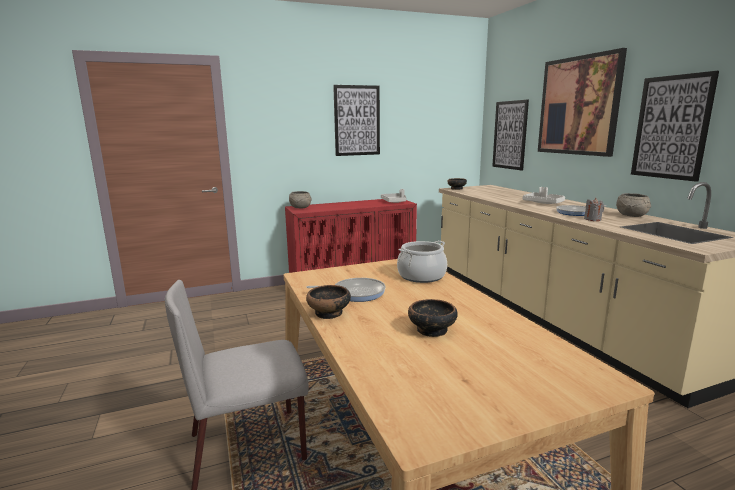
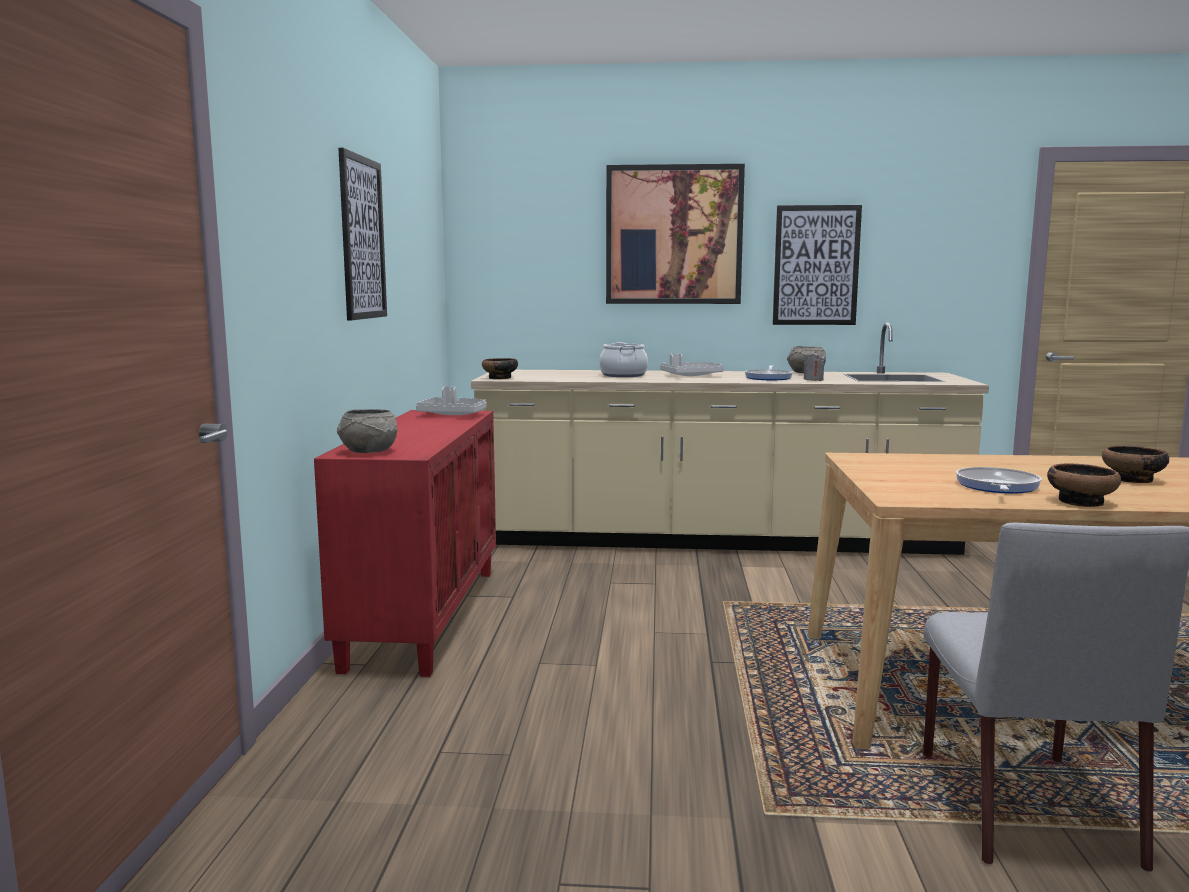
camera: 65 degrees left, 5 degrees down
(421, 276) = (929, 461): cooking pot -> cooking pot (623, 375)
(510, 135) = (529, 279): picture -> none

